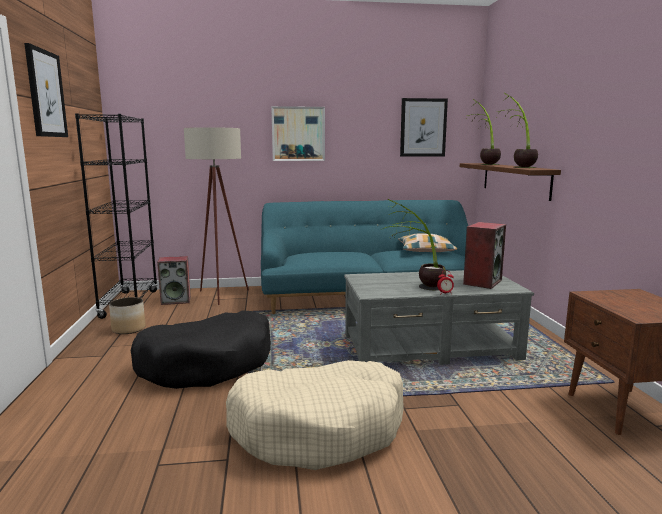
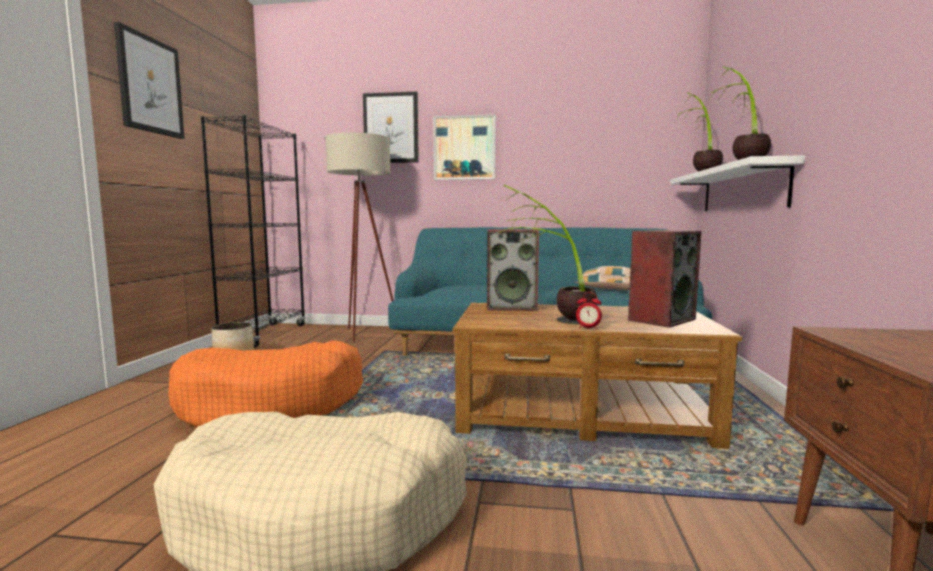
camera: 15 degrees right, 5 degrees down
(176, 300) = (314, 335): speaker -> speaker (512, 307)
(208, 364) = (272, 404): black dog bed -> orange dog bed
(423, 127) = (621, 136): picture -> picture (391, 128)
(430, 347) = (581, 414): grey coffee table -> brown coffee table
(514, 179) = (741, 189): brown shelf -> white shelf

